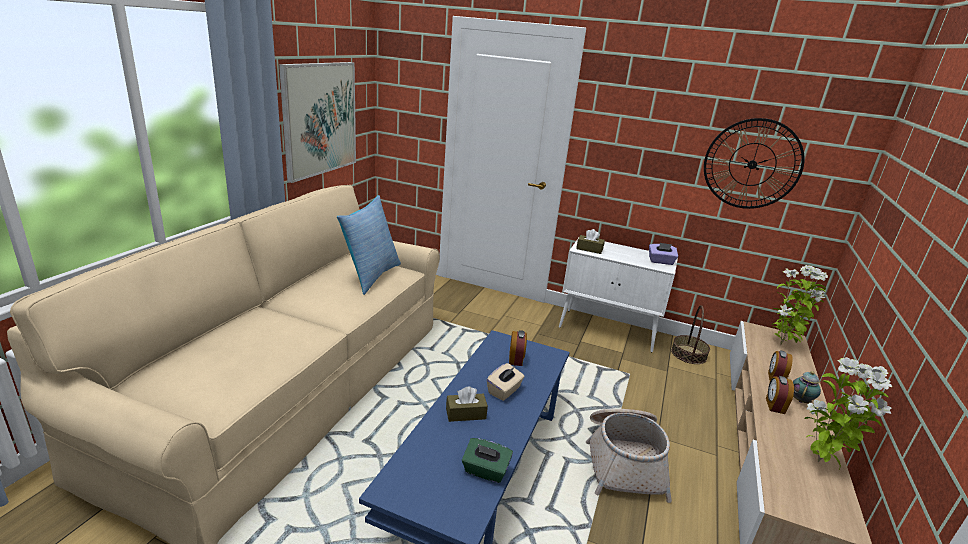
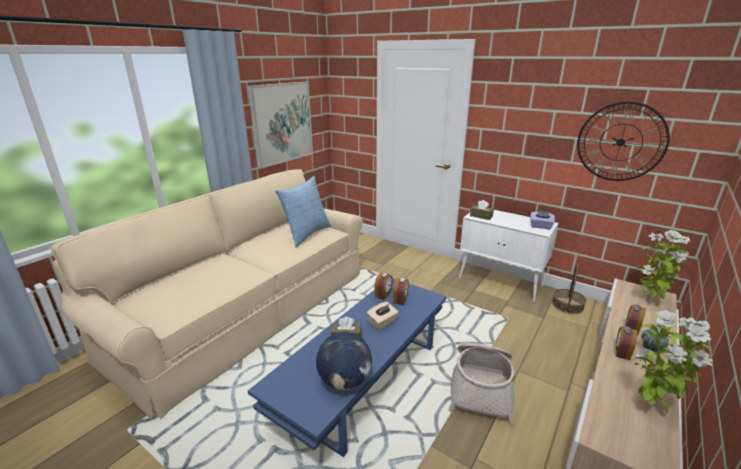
camera: 15 degrees right, 0 degrees up
(485, 471) = (345, 381): green tissue box -> globe
(492, 354) = (383, 294): none -> alarm clock

